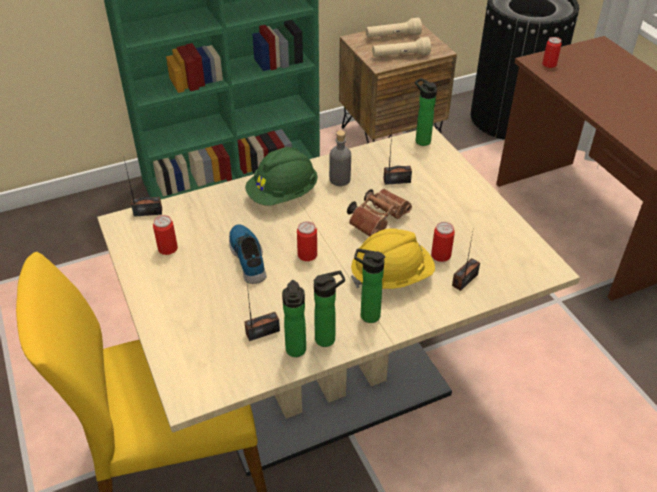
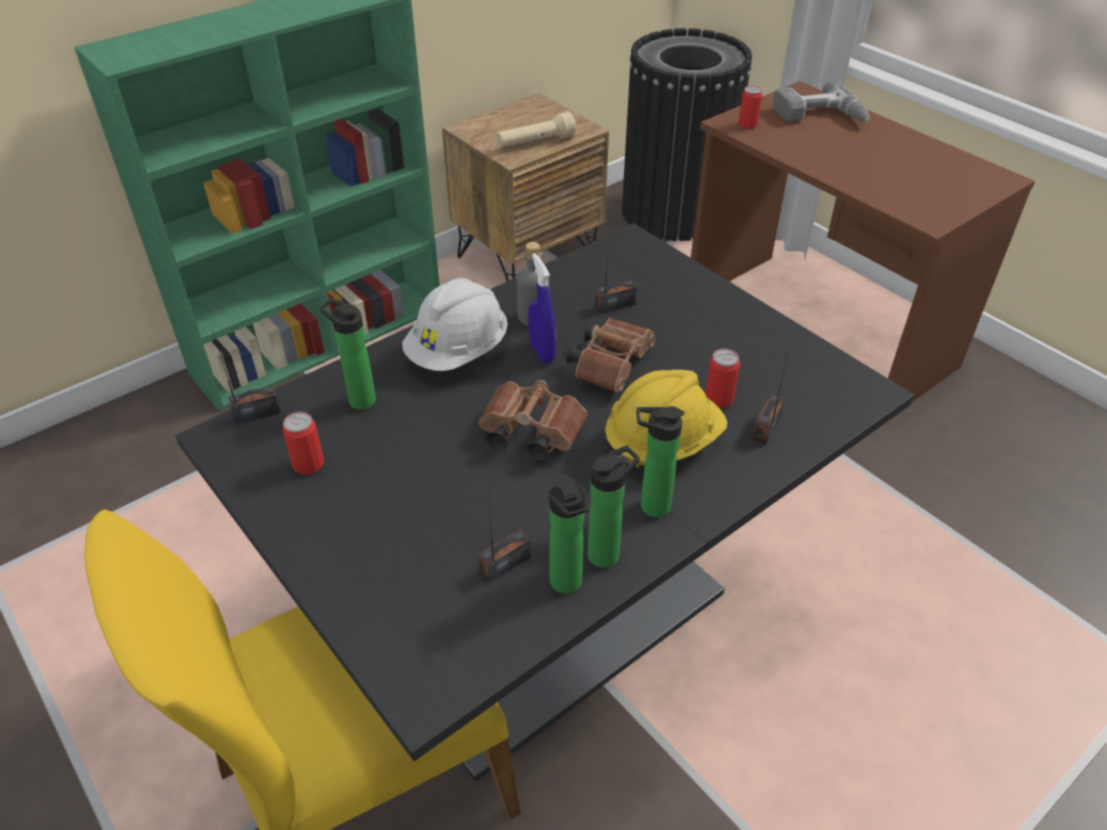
camera: 15 degrees left, 0 degrees up
(249, 257) = (441, 453): shoe -> none
(283, 195) = (458, 352): green hard hat -> white hard hat
(307, 255) = (528, 434): can -> brown binoculars
(328, 388) = (553, 622): beige dining table -> black dining table
(336, 204) = (542, 352): none -> blue spray bottle
(392, 36) = (515, 119): beige flashlight -> none
(421, 140) = (625, 245): bottle -> bottle (358, 399)
(607, 65) = (819, 116): none -> power drill

